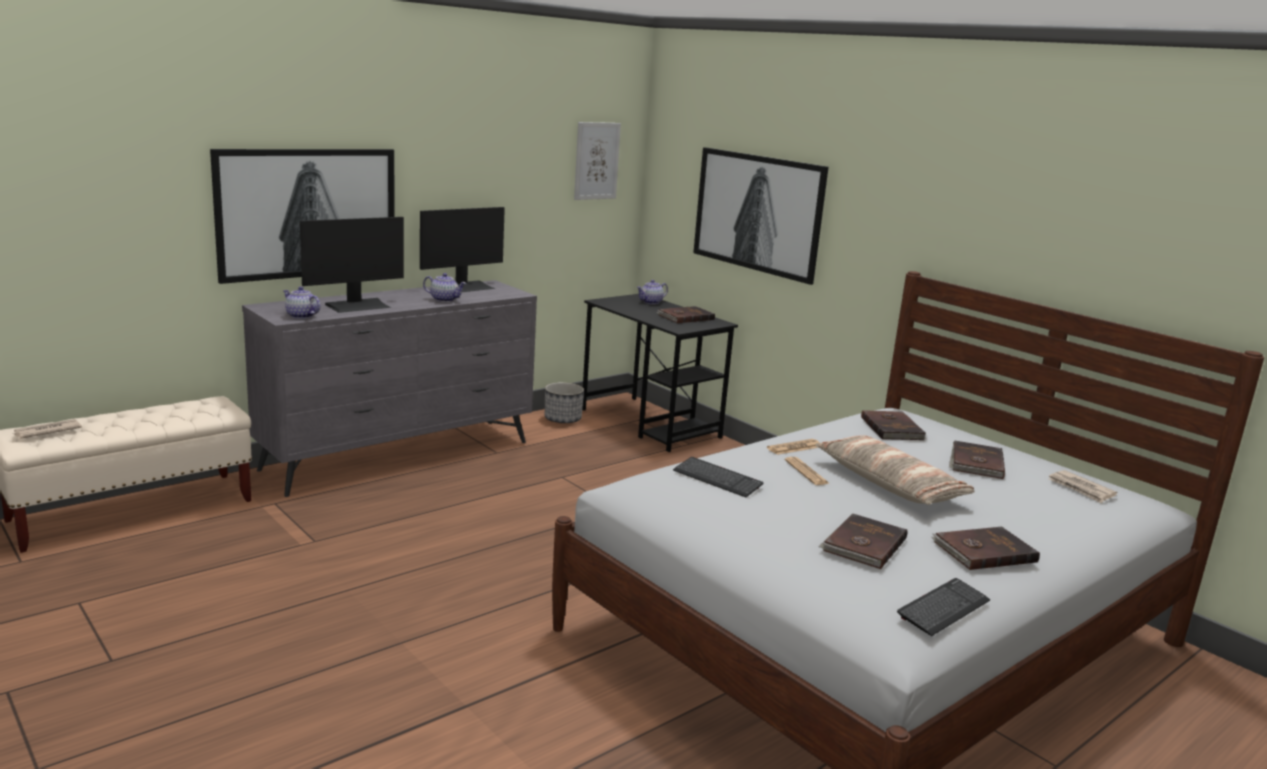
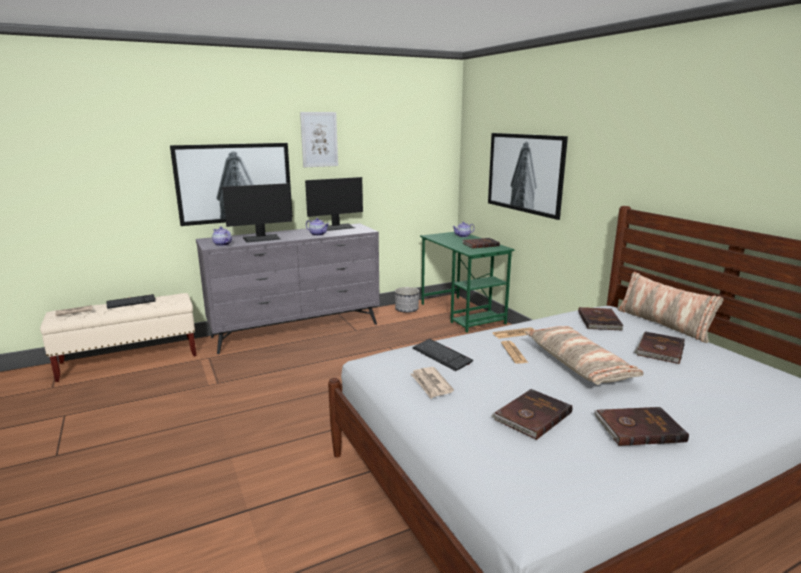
camera: 15 degrees right, 0 degrees up
(596, 161) = (426, 147): picture -> picture (319, 139)
(651, 423) = (462, 314): black desk -> green desk
(943, 609) = (579, 483): keyboard -> keyboard (131, 302)
(967, 431) = (663, 324): none -> pillow
(1081, 489) = (749, 375): newspaper -> newspaper (431, 384)

